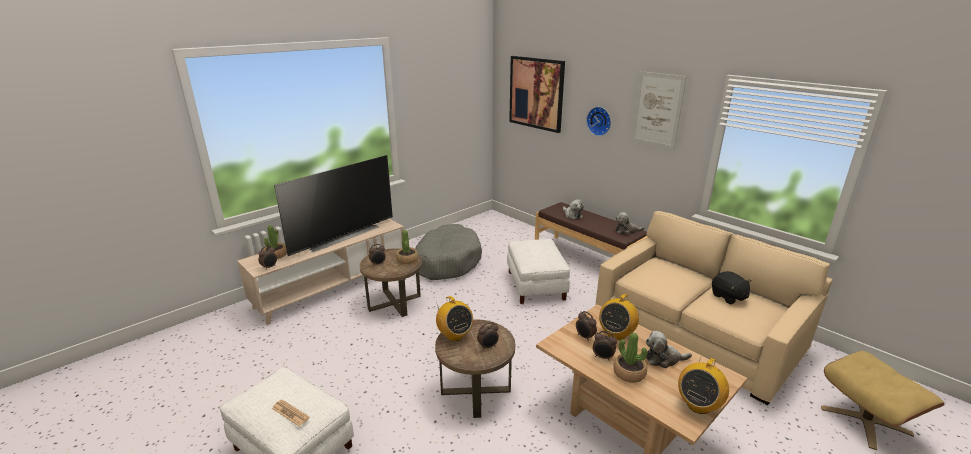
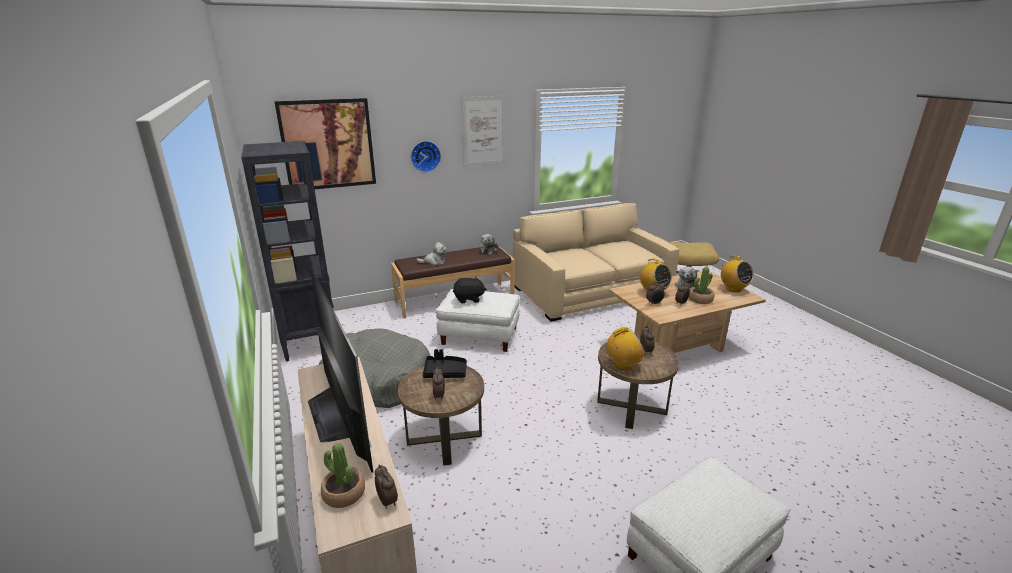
camera: 70 degrees left, 0 degrees up
(290, 413) = (735, 493): newspaper -> none
(407, 259) = (445, 372): potted plant -> black tray
(478, 226) = (310, 340): none -> black bookcase
(728, 297) = (613, 249): black plush toy -> black plush toy (469, 299)

